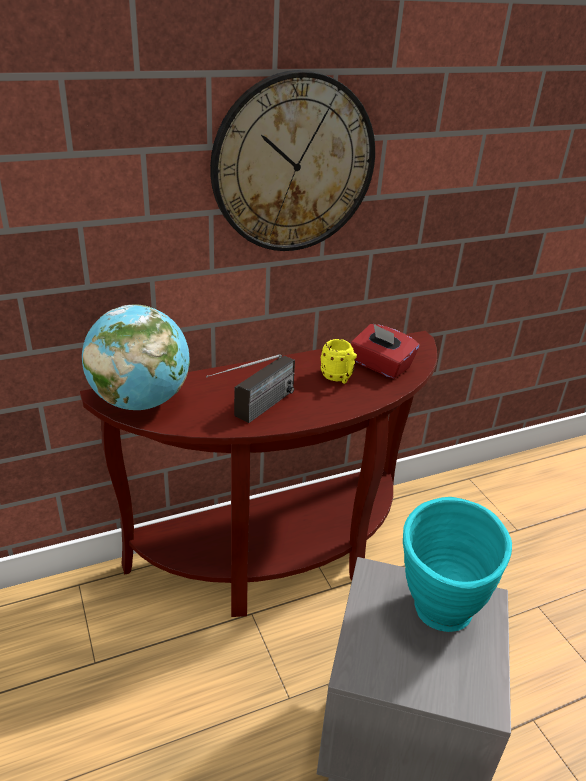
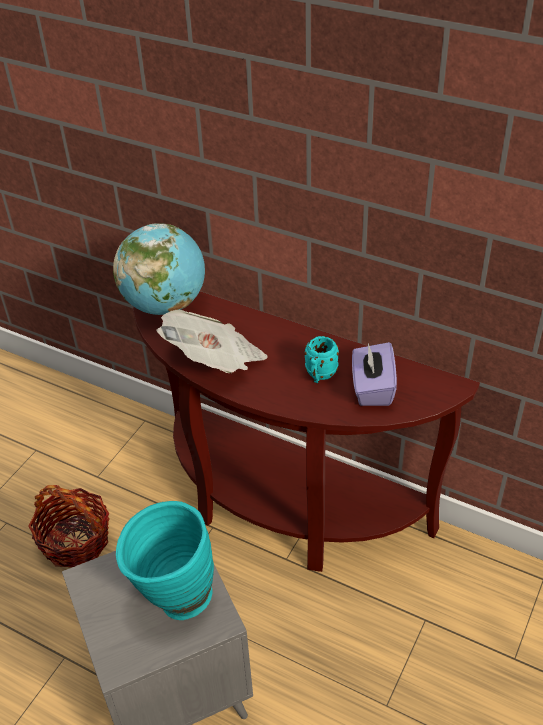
camera: 55 degrees right, 10 degrees up
(149, 730) = (76, 540): none -> basket
(253, 413) = (215, 361): radio -> newspaper
(293, 164) = (325, 158): wall clock -> none
(338, 378) = (319, 375): yellow mug -> turquoise mug
(381, 366) = (372, 388): red tissue box -> purple tissue box

